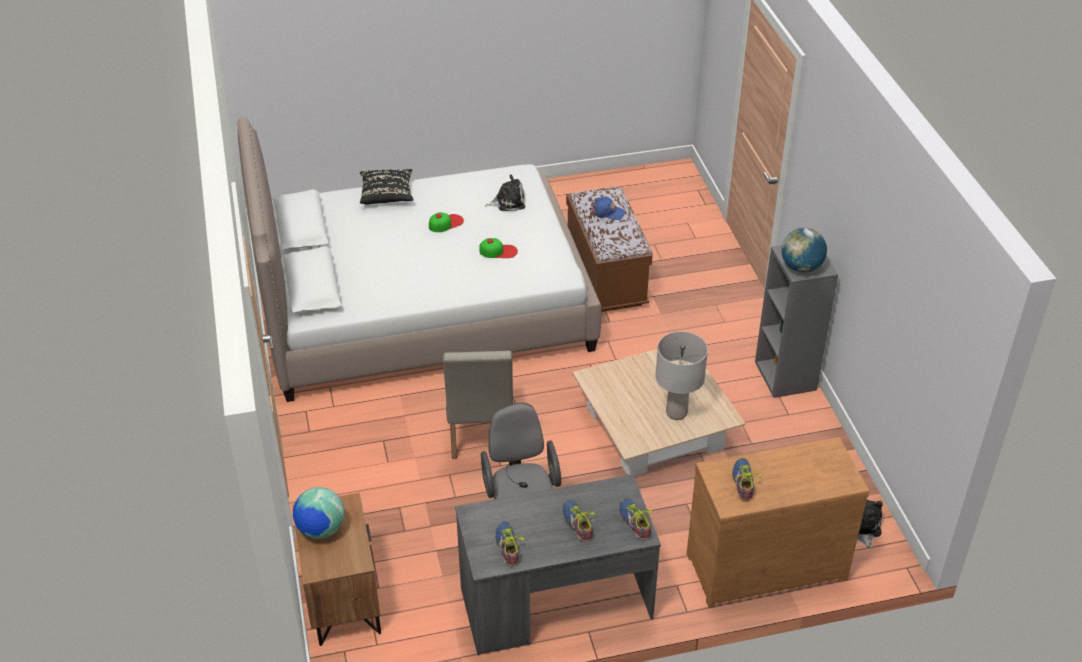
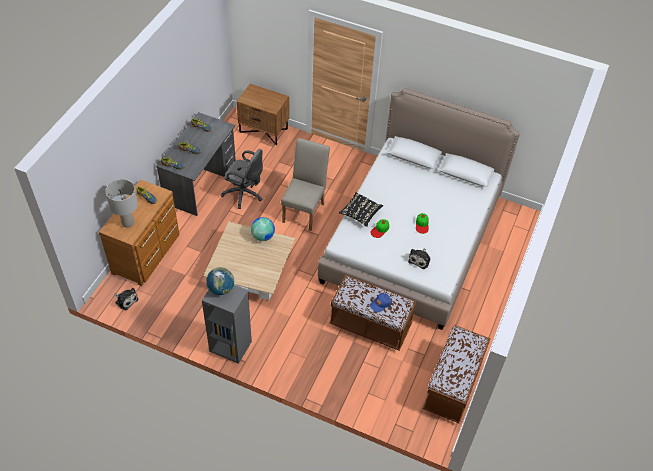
camera: 125 degrees right, 10 degrees up
(321, 529) = (269, 97): globe -> globe (263, 236)
(387, 195) = (467, 216): black pillow -> black pillow (360, 213)
(480, 437) = (305, 210): beige chair -> beige chair turned 75 degrees clockwise
(609, 186) = (453, 386): none -> brown bench
(676, 413) = (233, 256): grey table lamp -> grey table lamp (127, 223)

